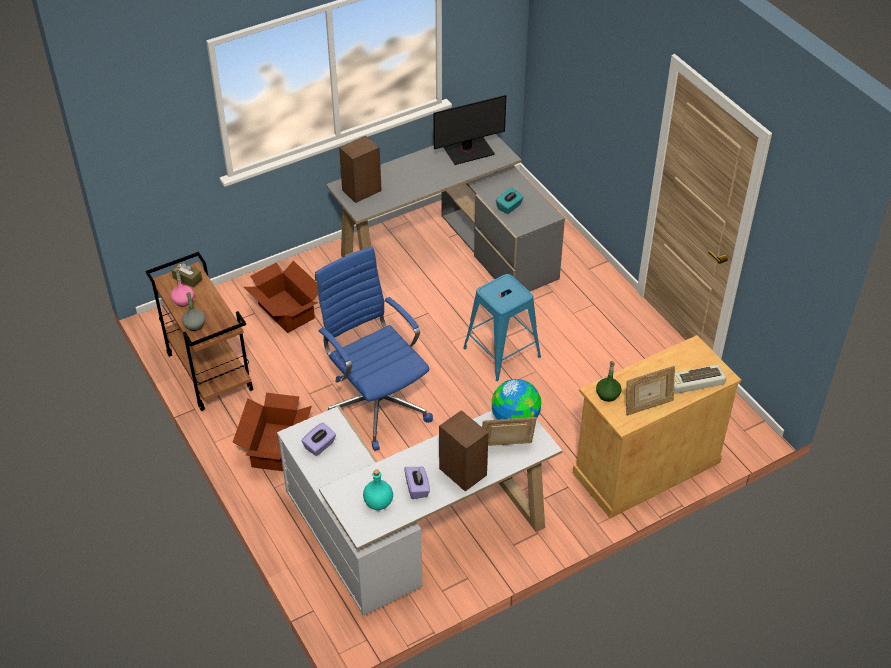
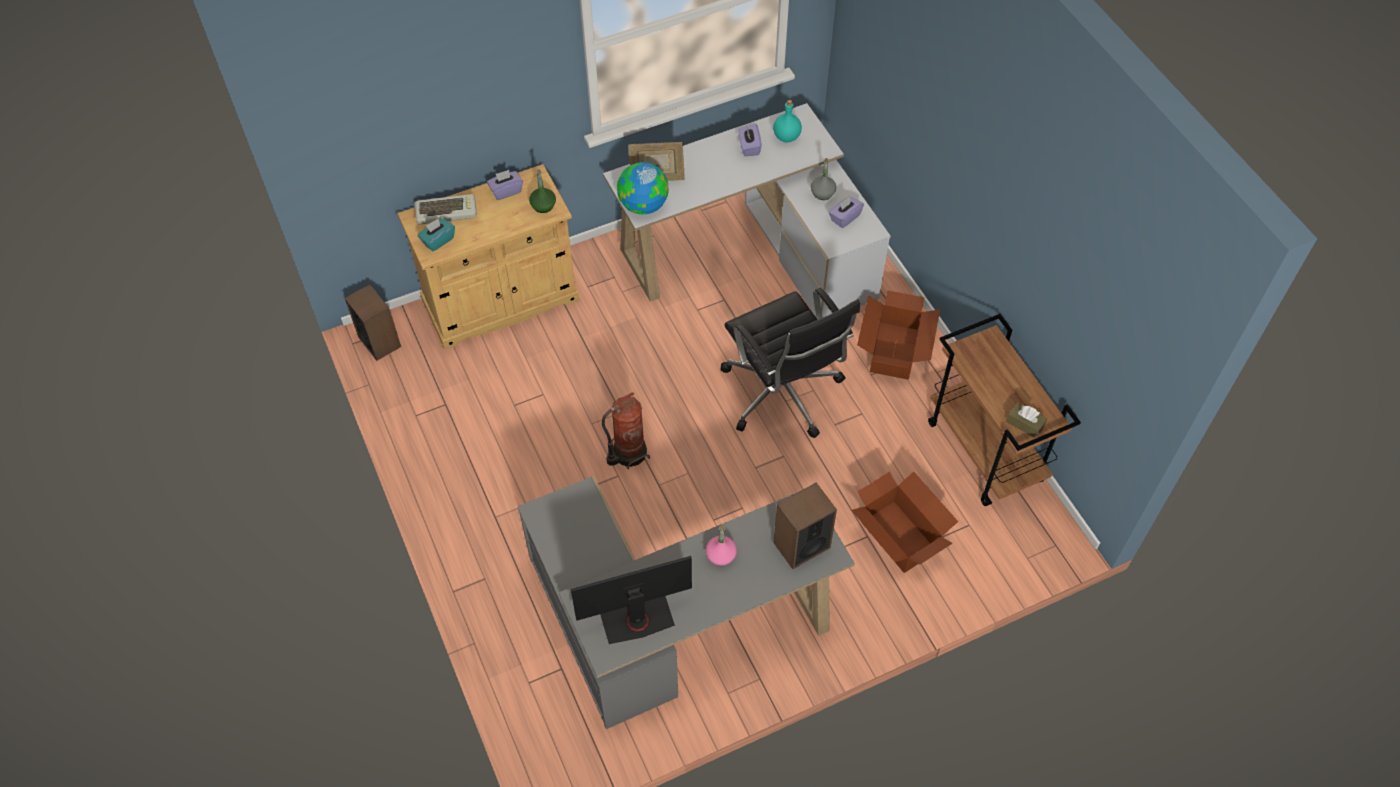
camera: 175 degrees left, 10 degrees up
(183, 300) = (1022, 391): pink bottle -> pink bottle (720, 555)
(194, 325) = (1002, 355): grey bottle -> grey bottle (822, 193)
(376, 404) = (783, 394): blue office chair -> black office chair
(462, 472) = (704, 158): speaker -> speaker (379, 341)
(502, 352) = (627, 453): blue stool -> fire extinguisher
(509, 207) = (590, 531): turquoise tissue box -> turquoise tissue box (438, 240)
(647, 406) = (506, 191): picture frame -> purple tissue box

